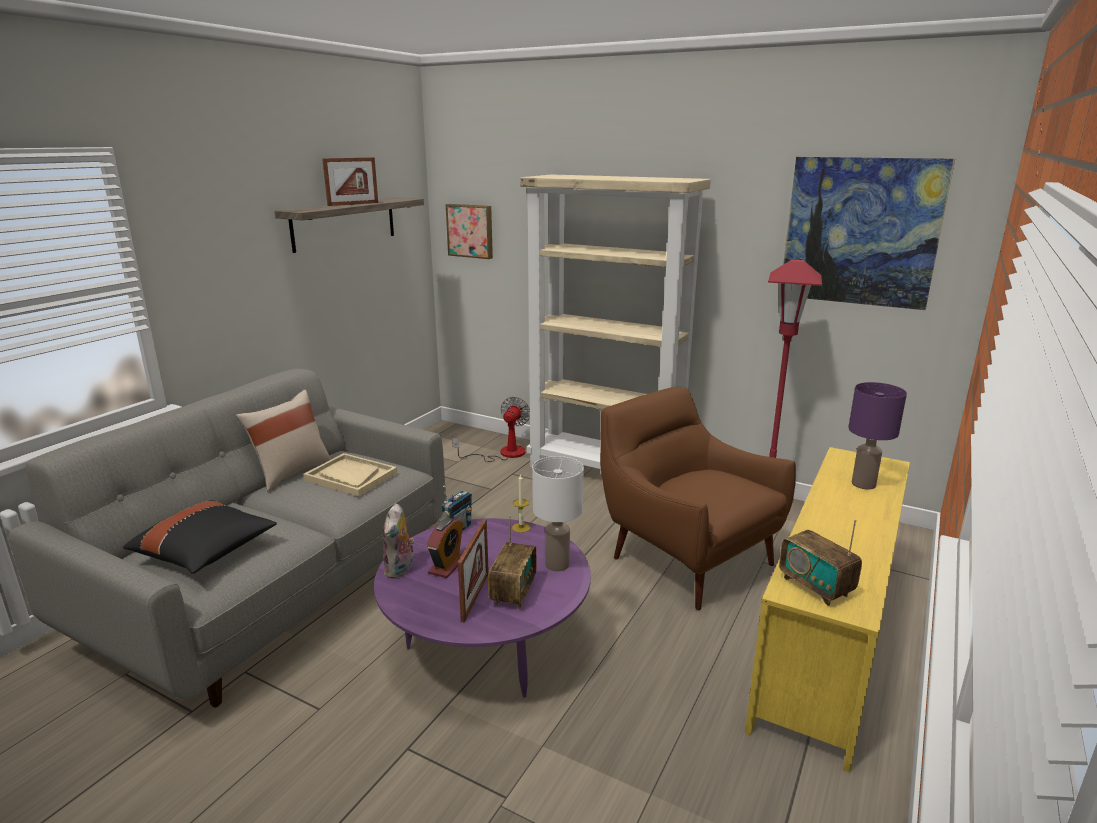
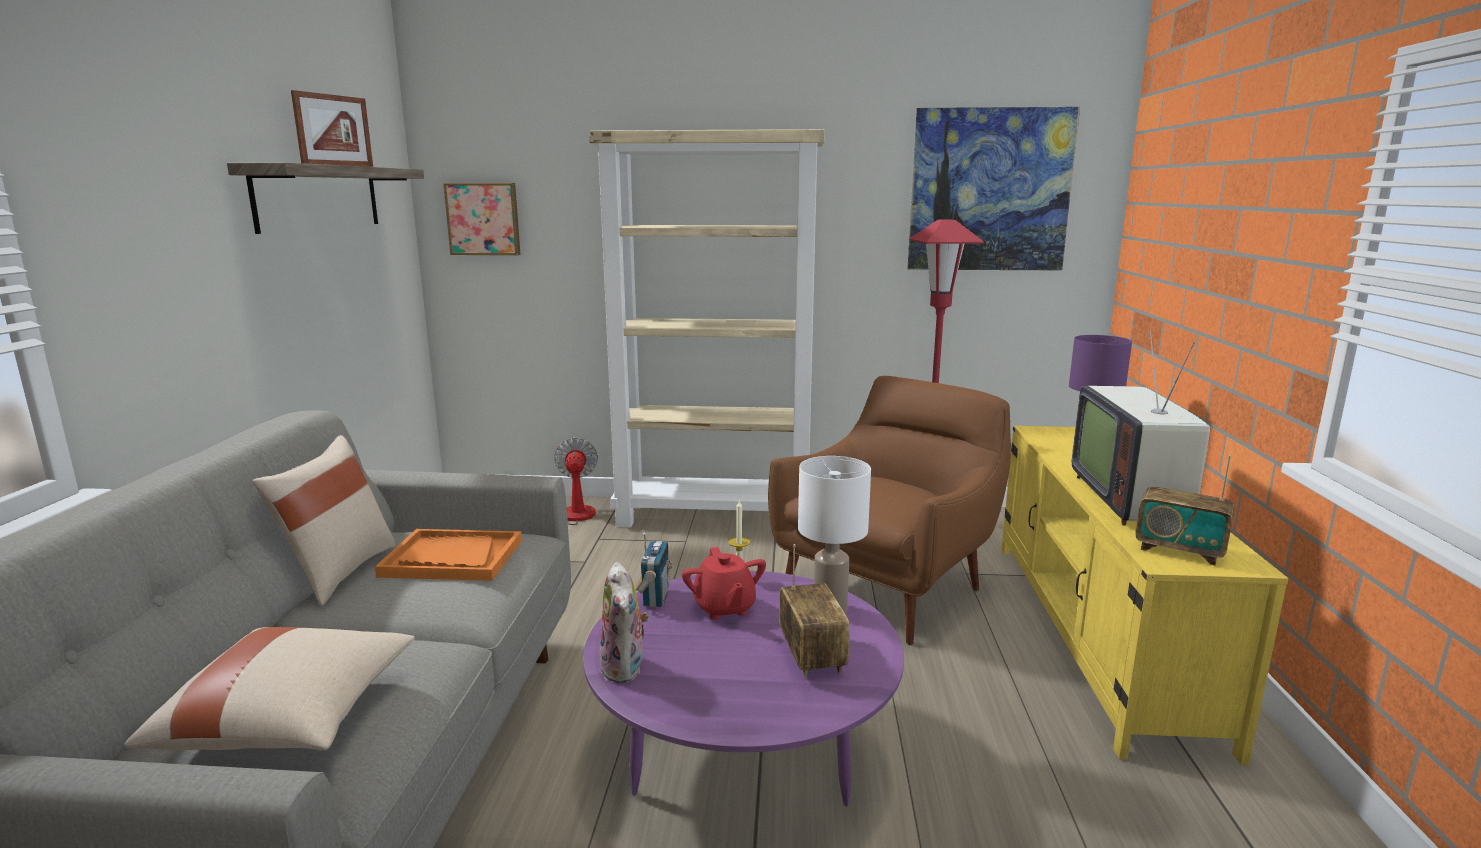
camera: 25 degrees left, 5 degrees down
(206, 553) = (292, 719): black pillow -> beige pillow
(350, 477) = (452, 558): beige tray -> orange tray
(447, 566) = (688, 646): alarm clock -> none
(475, 596) = (767, 674): picture frame -> none
(492, 546) = (724, 608): none -> red teapot
(686, 558) = (886, 588): brown armchair -> brown armchair turned 105 degrees clockwise
(841, 535) = (1133, 499): none -> television

